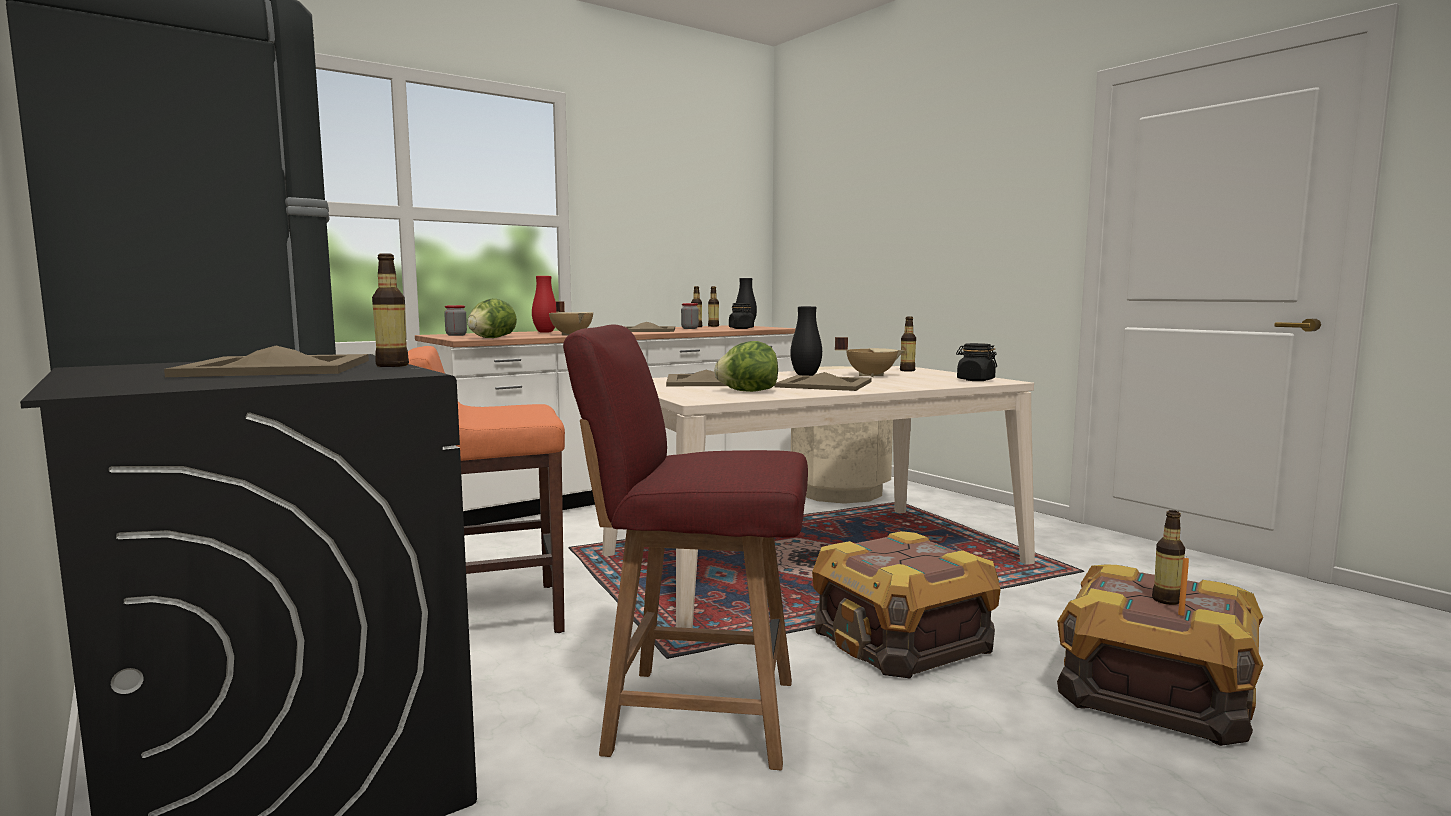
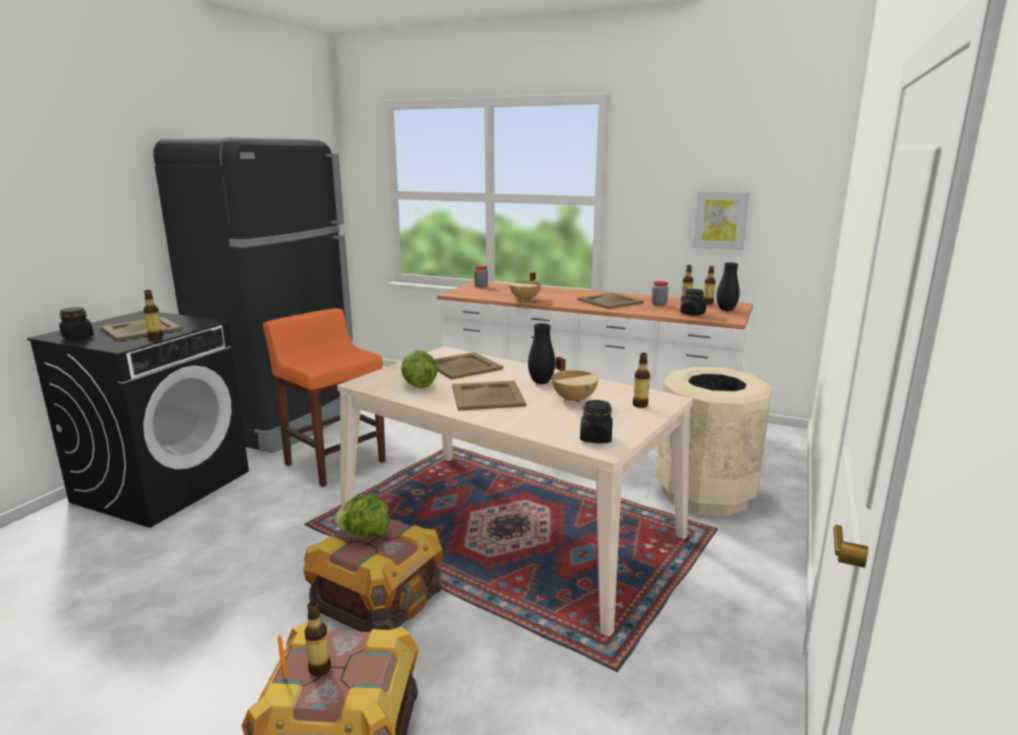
camera: 60 degrees right, 10 degrees up
(200, 383) = (78, 337): none -> black jar
(491, 338) = (467, 295): lettuce -> lettuce (364, 534)
(545, 332) = (541, 291): red vase -> none
(685, 245) = (720, 220): none -> picture
(697, 714) = (241, 553): red chair -> none

